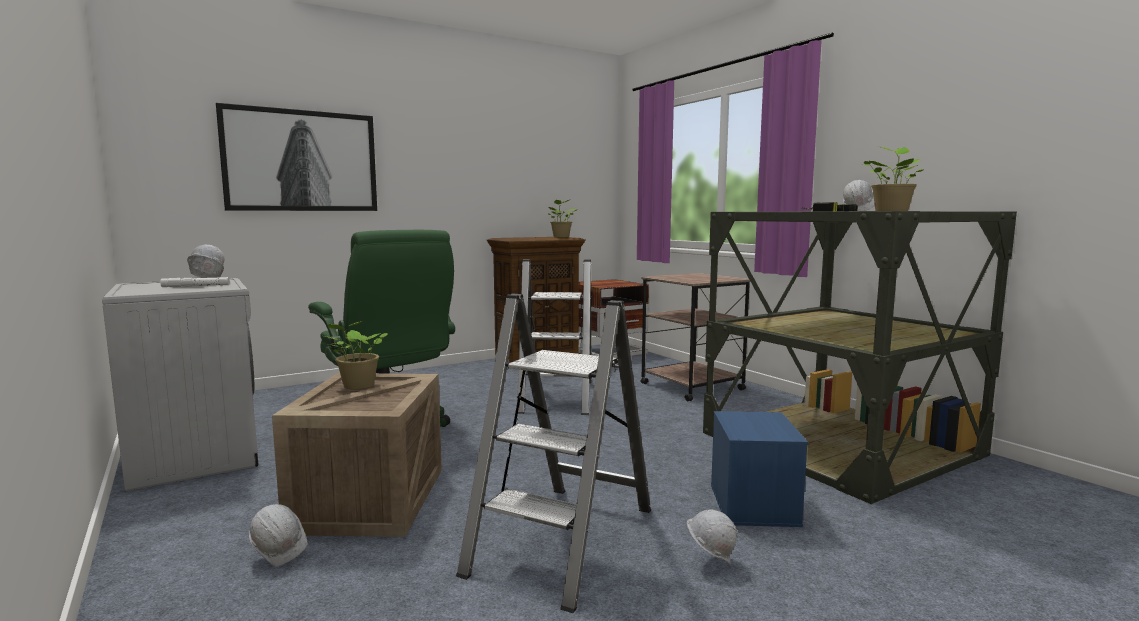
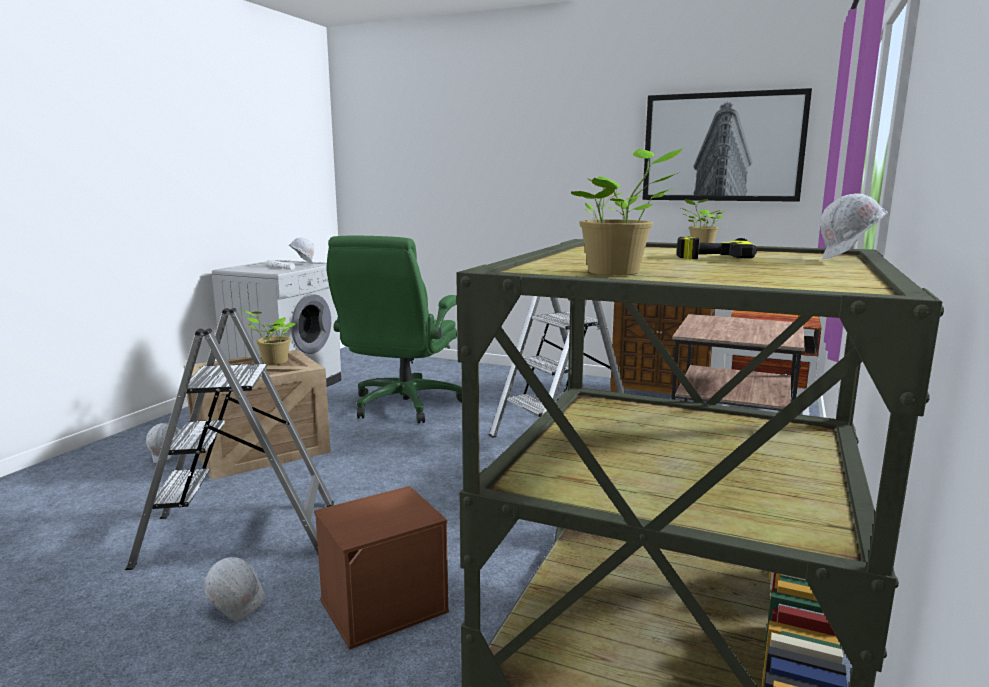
camera: 55 degrees right, 5 degrees up
(301, 161) = (452, 162): picture -> picture (722, 147)
(752, 504) = (384, 605): blue storage box -> brown storage box

